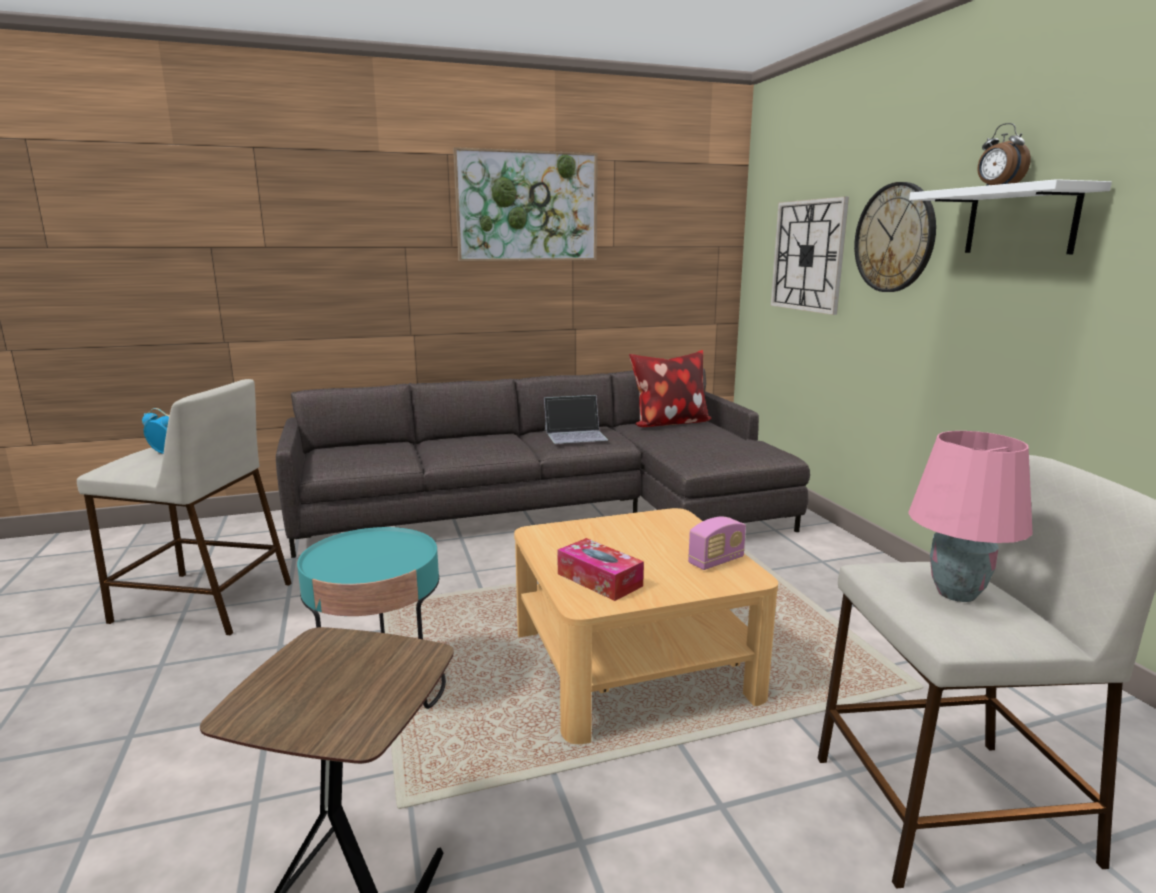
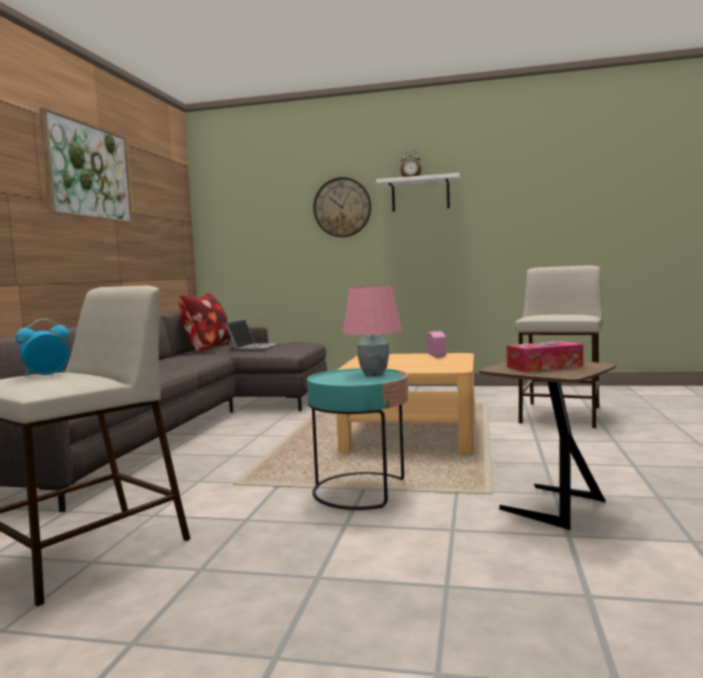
camera: 60 degrees left, 10 degrees down
(576, 435) = (185, 357): laptop -> laptop (253, 346)
(599, 580) = (432, 367): tissue box -> tissue box (544, 366)
(808, 256) = (269, 223): wall clock -> none
(955, 593) = (558, 314): pink table lamp -> pink table lamp (373, 374)

